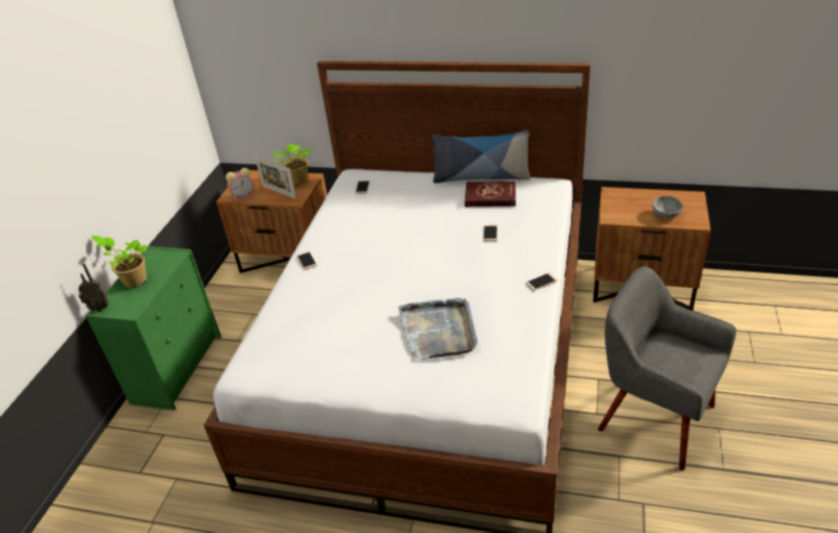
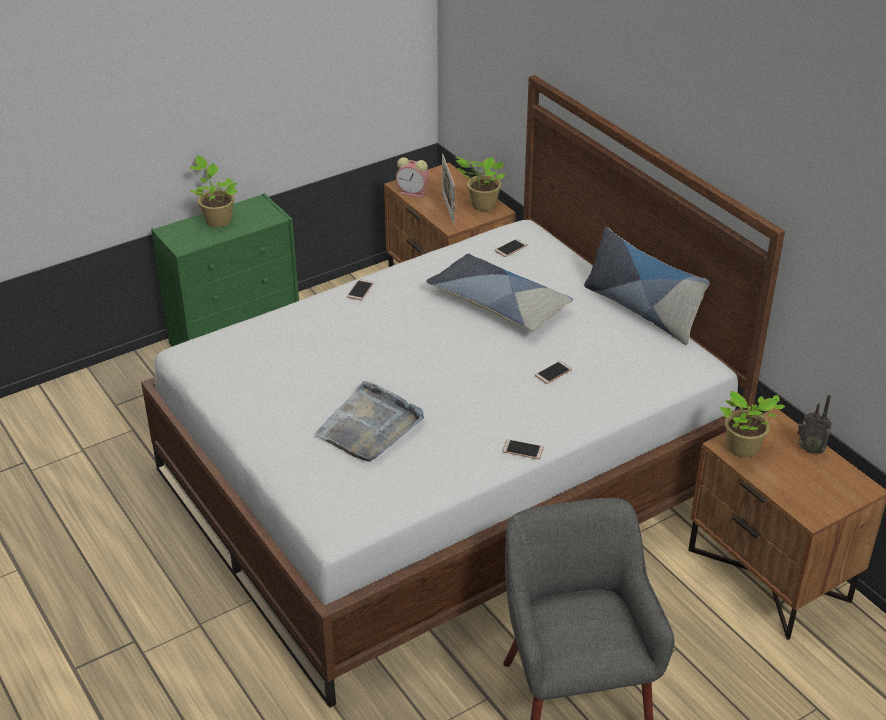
camera: 40 degrees right, 0 degrees up
(99, 308) = (166, 228): radio -> radio (810, 449)
(402, 218) = (498, 303): none -> pillow
(490, 196) = (615, 337): red book -> none
(621, 214) = (743, 449): none -> potted plant
(666, 214) = (793, 484): grey bowl -> none

